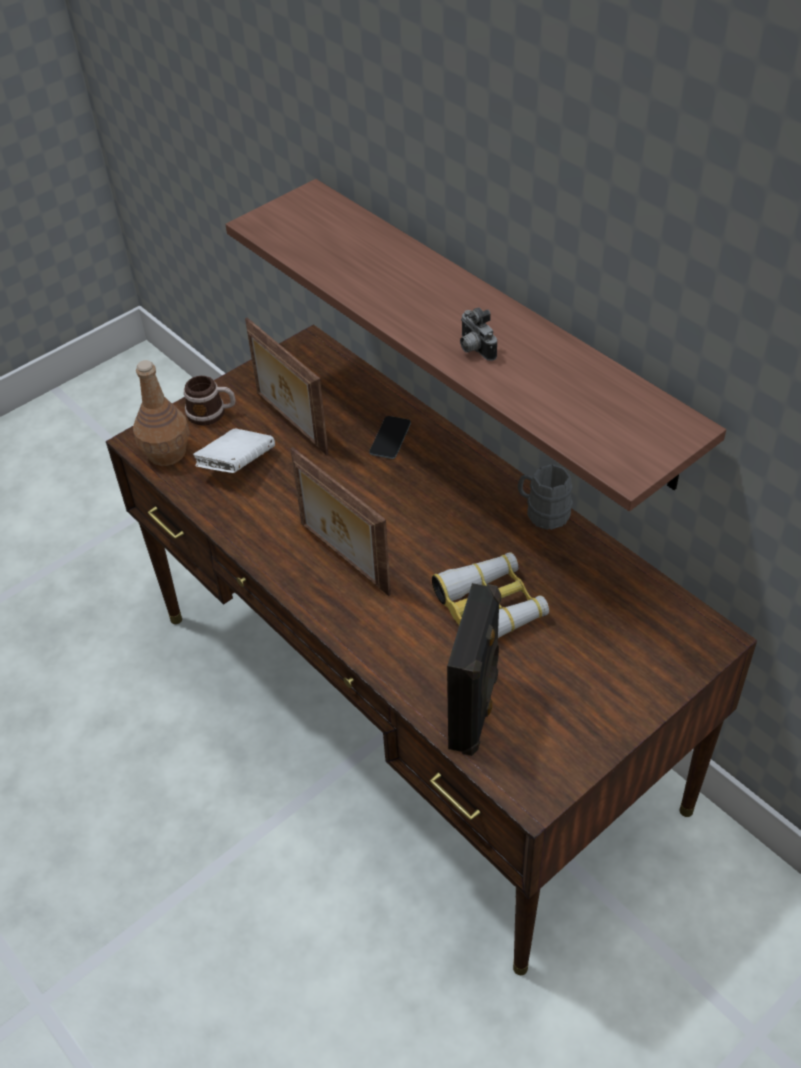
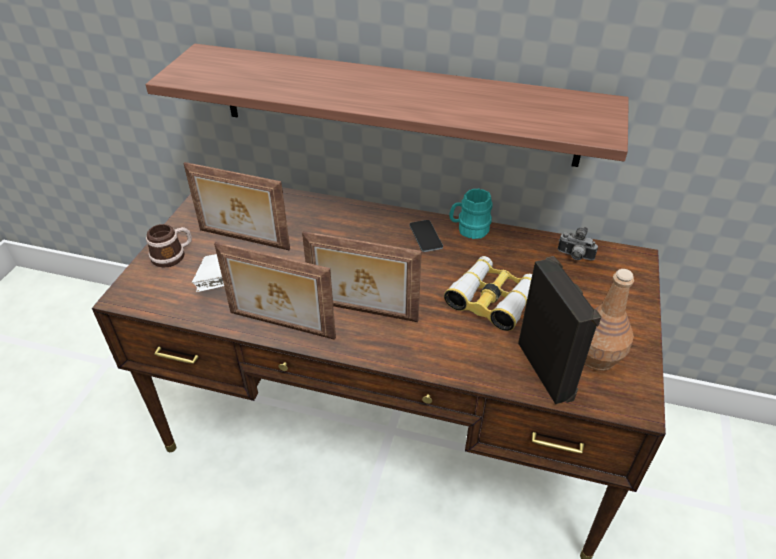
camera: 35 degrees left, 5 degrees down
(166, 453) = (155, 296): brown bottle -> brown bottle (596, 357)
(254, 538) = (281, 326): none -> picture frame
(390, 438) = (326, 223): phone -> phone (425, 236)
(474, 349) = (423, 102): camera -> camera (574, 256)
(542, 513) = (469, 229): grey mug -> turquoise mug

